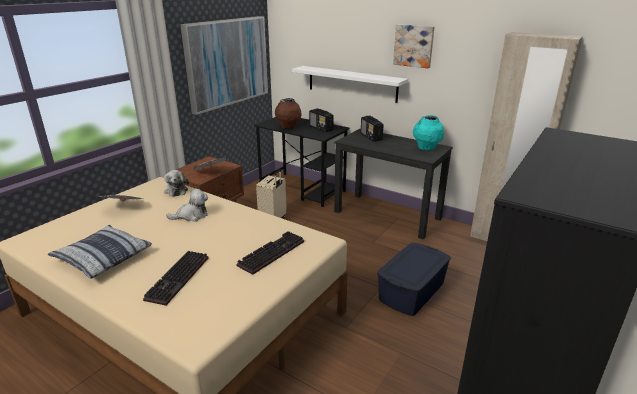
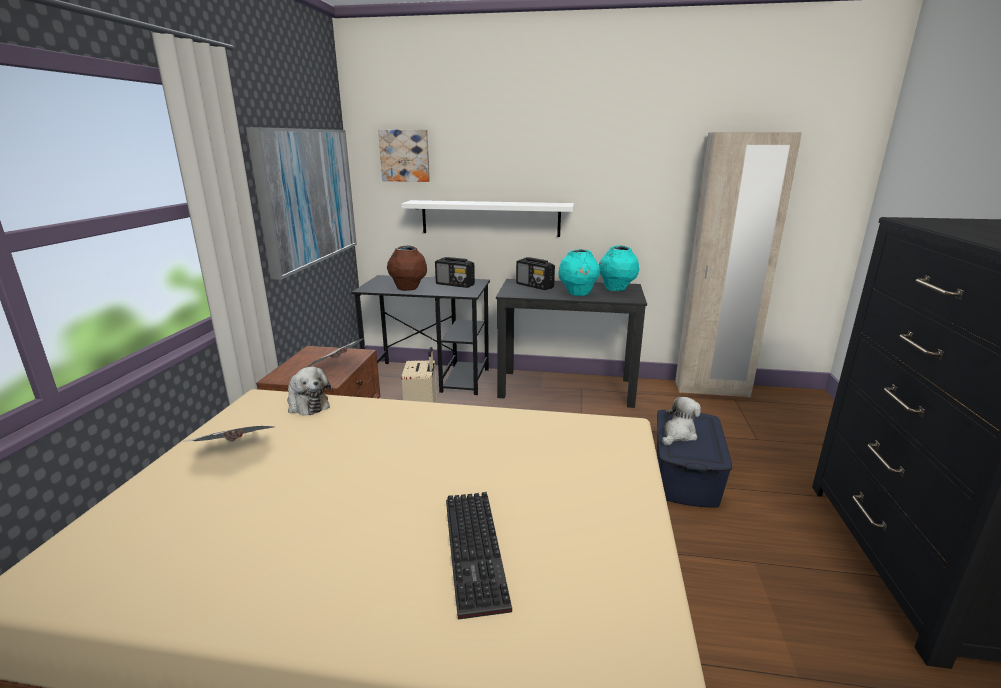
camera: 25 degrees left, 5 degrees down
(103, 258) = (280, 559): pillow -> none
(191, 216) = (379, 438): plush toy -> plush toy (678, 434)
(271, 252) = (574, 462): keyboard -> none
(393, 148) = (578, 294): none -> turquoise vase
(414, 46) = (580, 159): picture -> picture (405, 155)

